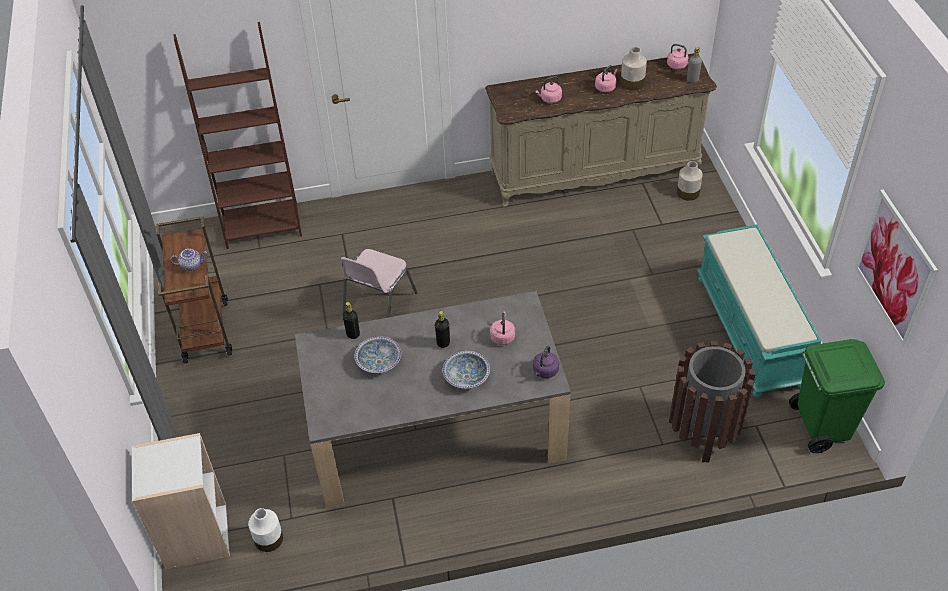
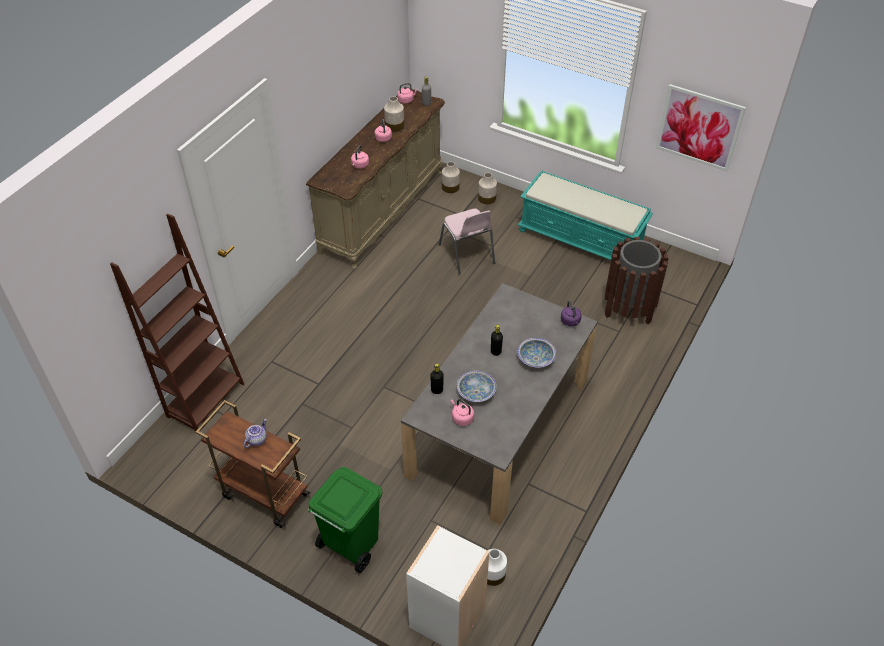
camera: 50 degrees left, 0 degrees up
(378, 306) = (361, 386): pink chair -> pink chair (467, 254)
(502, 336) = (521, 321): pink kettle -> pink kettle (461, 418)
(709, 226) = (487, 198): none -> beige vase
(821, 426) = (673, 262): green trash can -> green trash can (350, 545)

